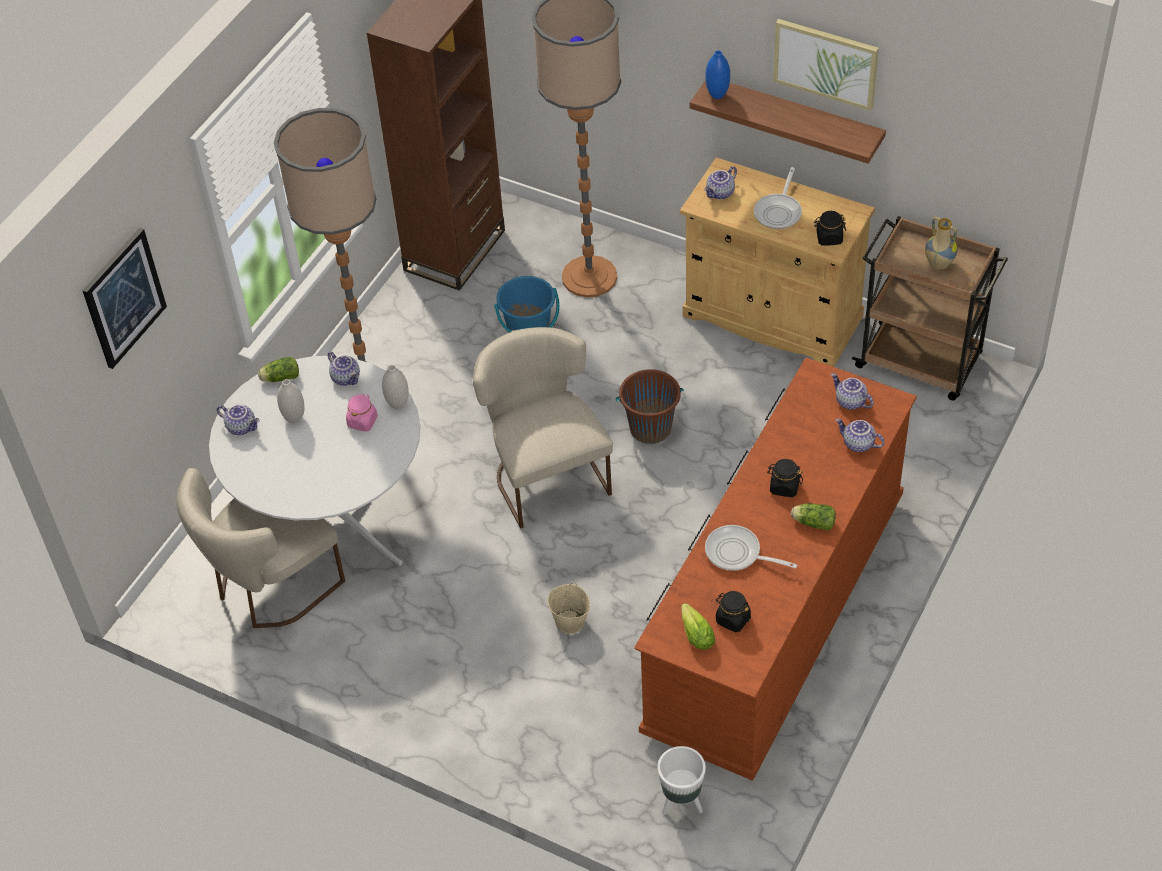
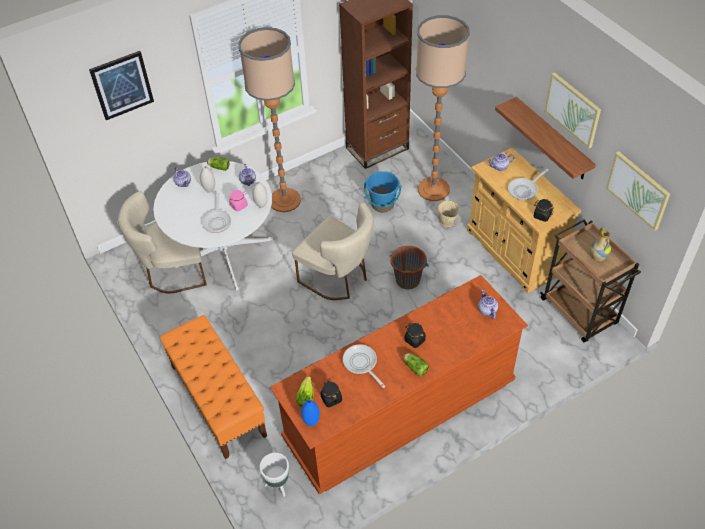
camera: 30 degrees right, 0 degrees up
(348, 460) = (217, 221): none -> frying pan
(500, 736) = (218, 400): none -> orange bench
(545, 473) = (338, 278): beige chair -> beige chair turned 120 degrees clockwise
(570, 622) = (294, 360): beige bucket -> beige bucket (447, 221)
(717, 95) = (513, 108): blue vase -> blue vase (311, 422)
(857, 444) = (473, 336): teapot -> none
(971, 142) = (638, 190): none -> picture

